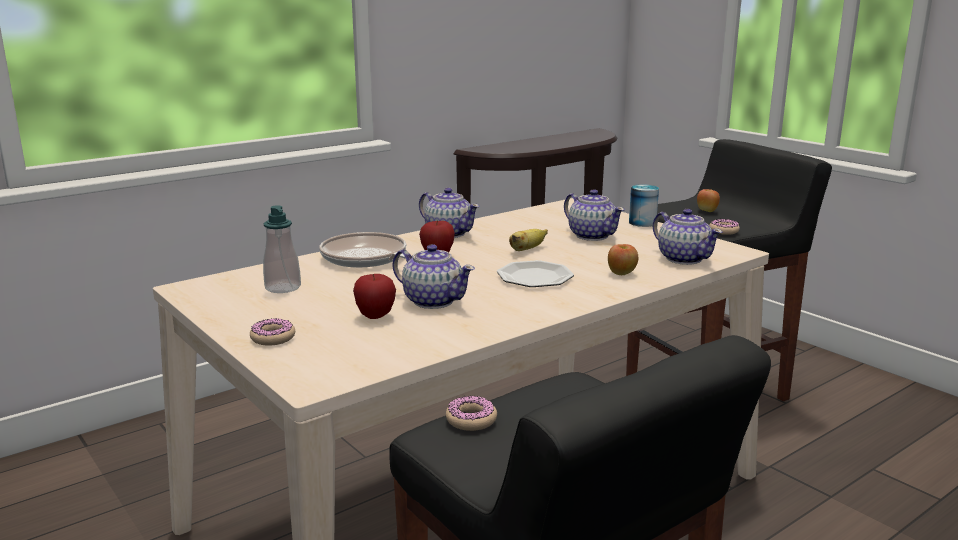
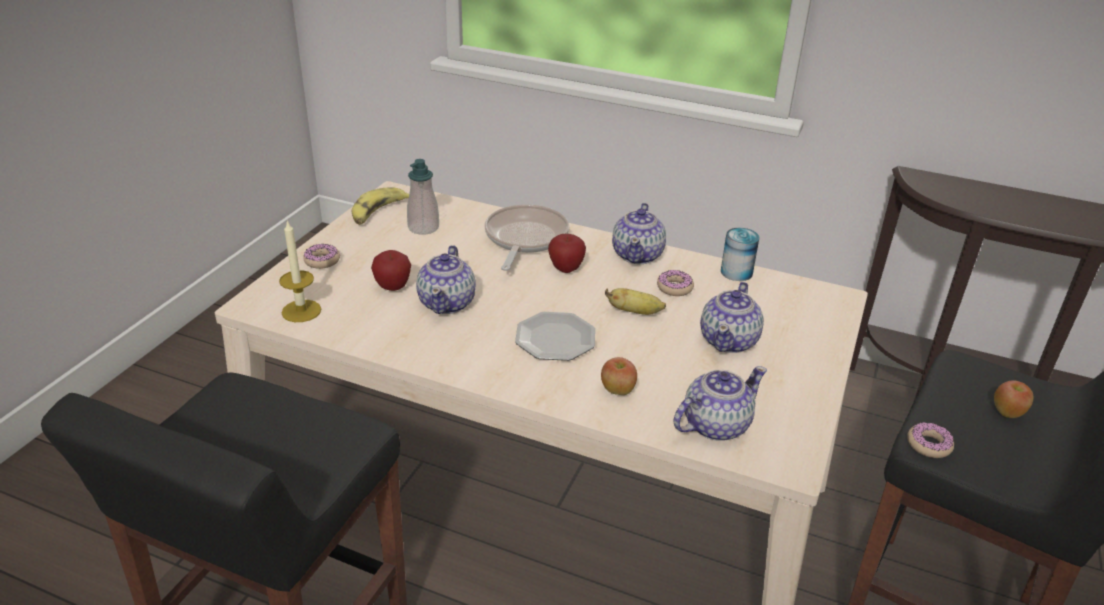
camera: 60 degrees right, 15 degrees up
(219, 299) = (379, 213): none -> banana
(361, 361) = (301, 311): none -> candle
(471, 420) = (260, 396): donut -> donut (674, 288)
(642, 222) = (824, 365): can -> can (736, 272)
(683, 258) = (714, 425): teapot -> teapot turned 150 degrees counterclockwise

